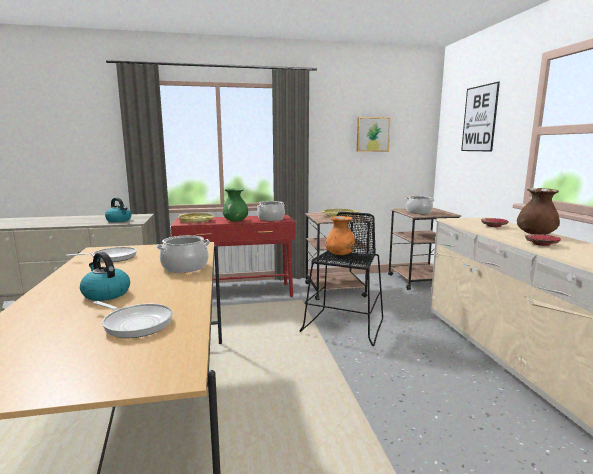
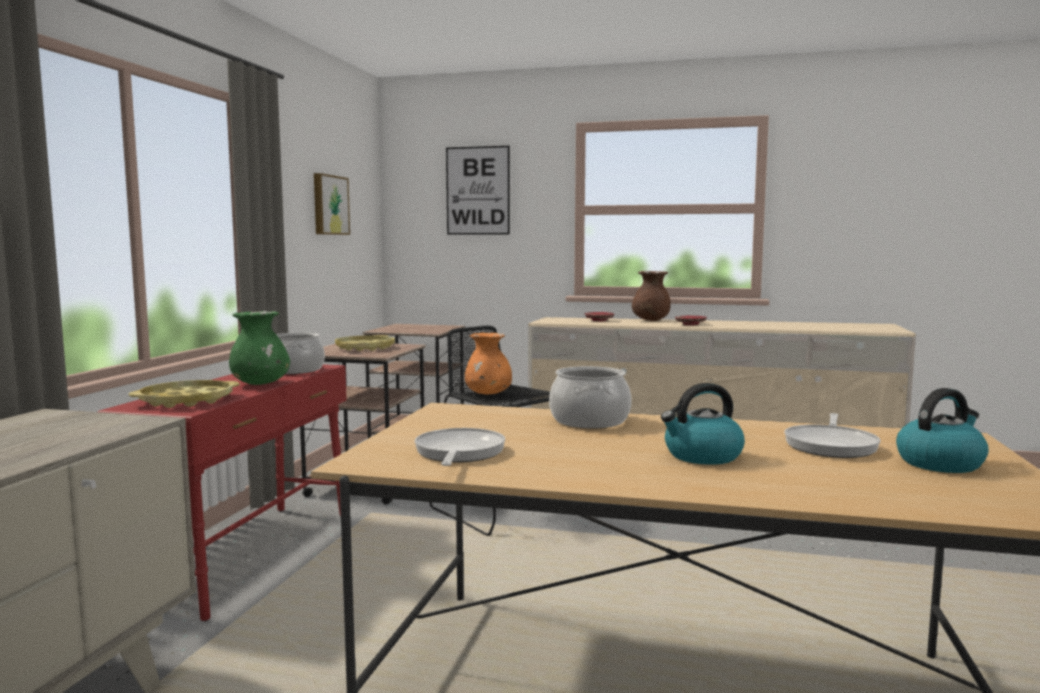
camera: 65 degrees left, 5 degrees down
(119, 220) = (72, 432): kettle -> kettle (940, 463)
(135, 323) = (831, 445): frying pan -> frying pan turned 150 degrees clockwise
(418, 212) = (416, 330): cooking pot -> none

